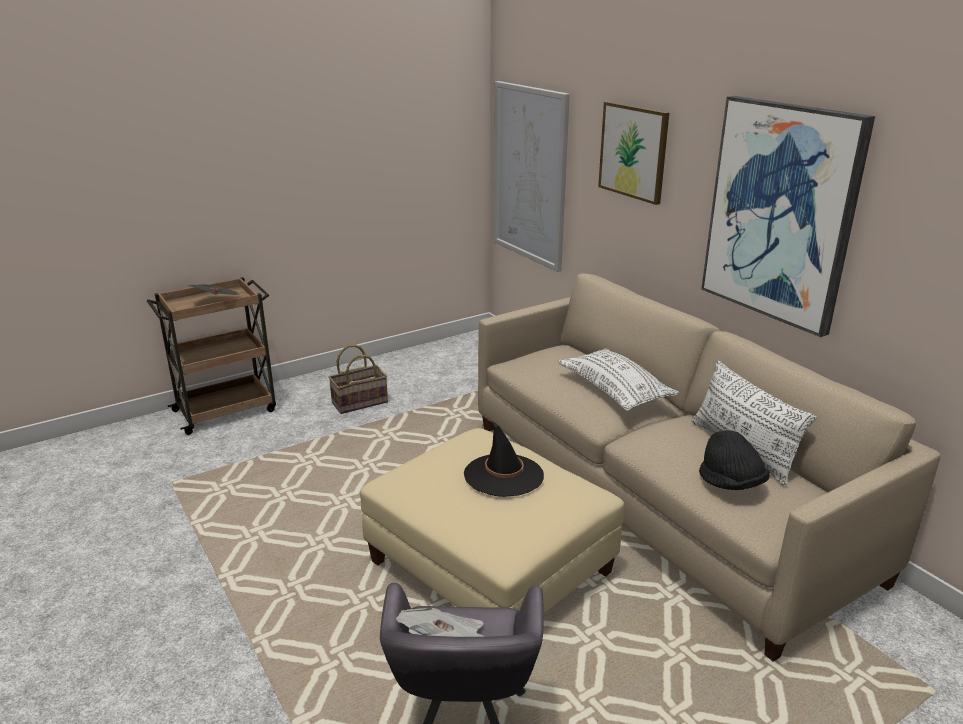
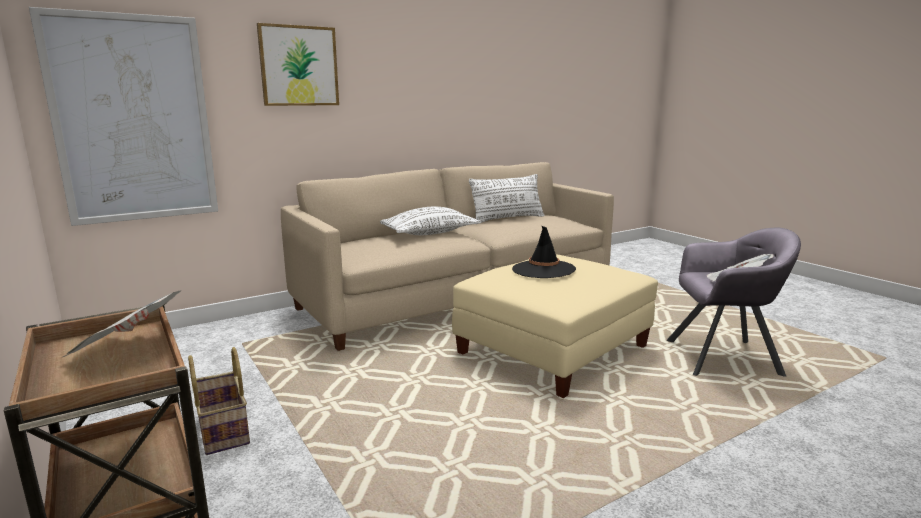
camera: 90 degrees left, 10 degrees down
(731, 483) = (548, 221): black hat -> none
(781, 213) = (436, 86): picture -> none

